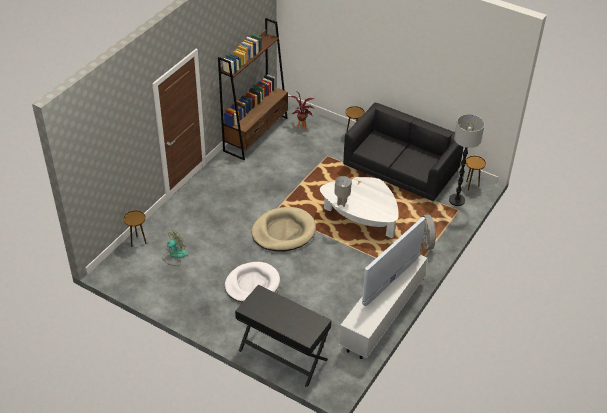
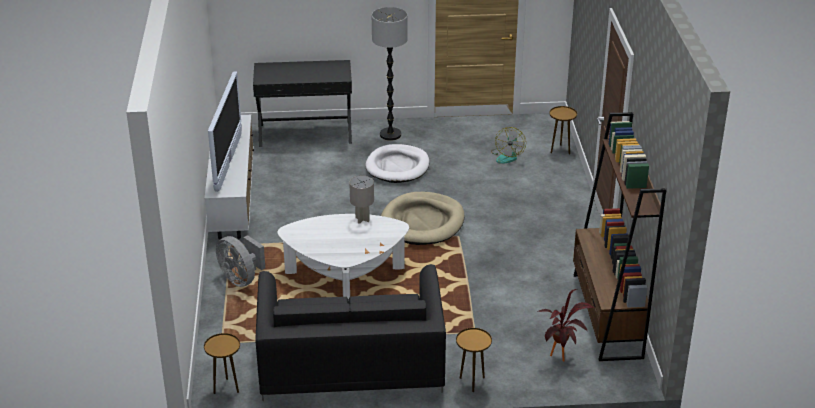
camera: 145 degrees right, 10 degrees down
(456, 200) = (234, 356): floor lamp -> floor lamp (390, 135)

